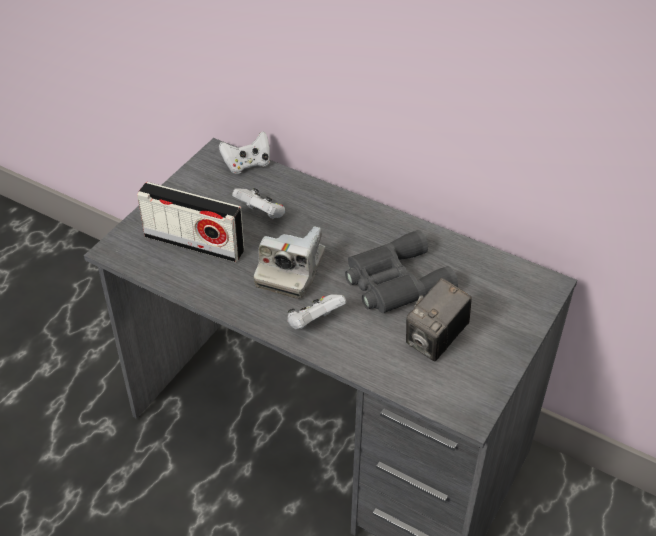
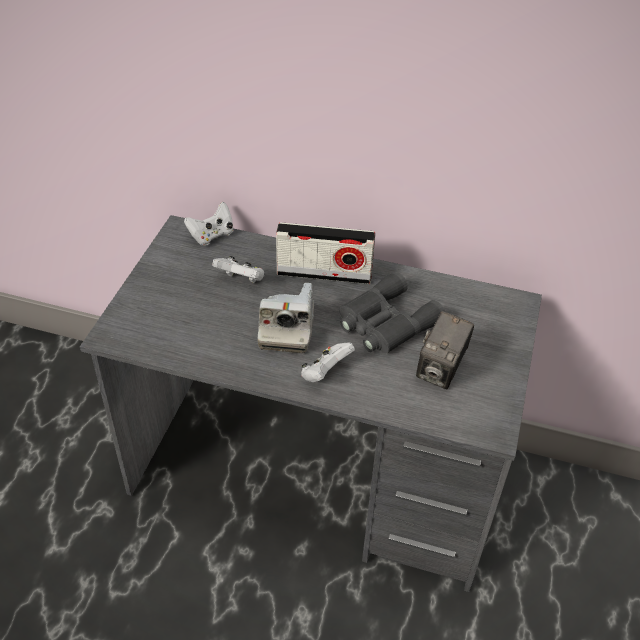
camera: 15 degrees left, 0 degrees up
(194, 243) = (186, 317): radio -> radio (324, 273)

